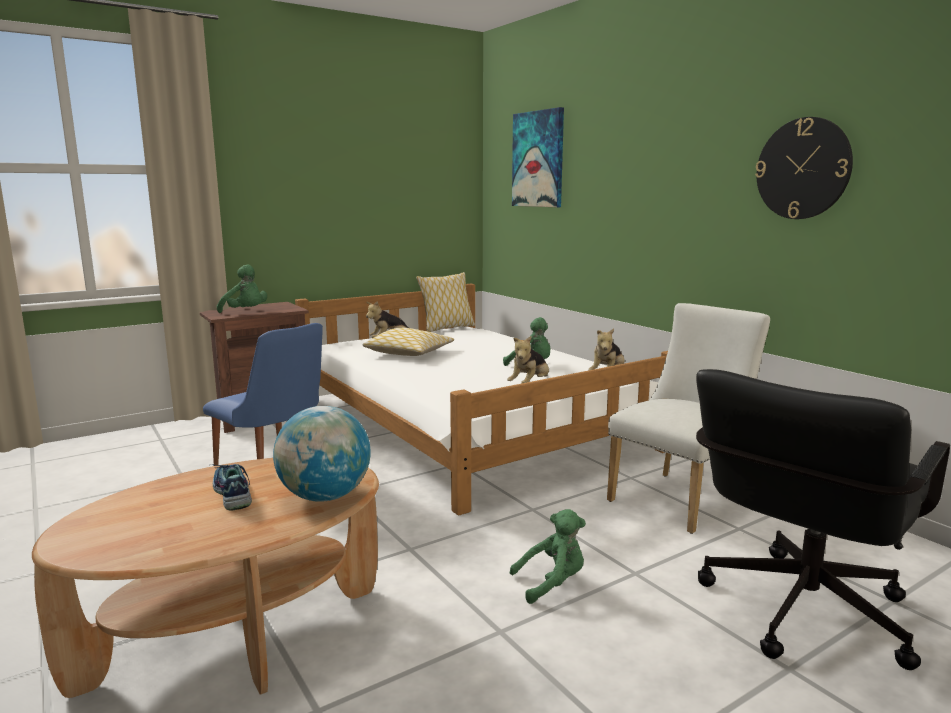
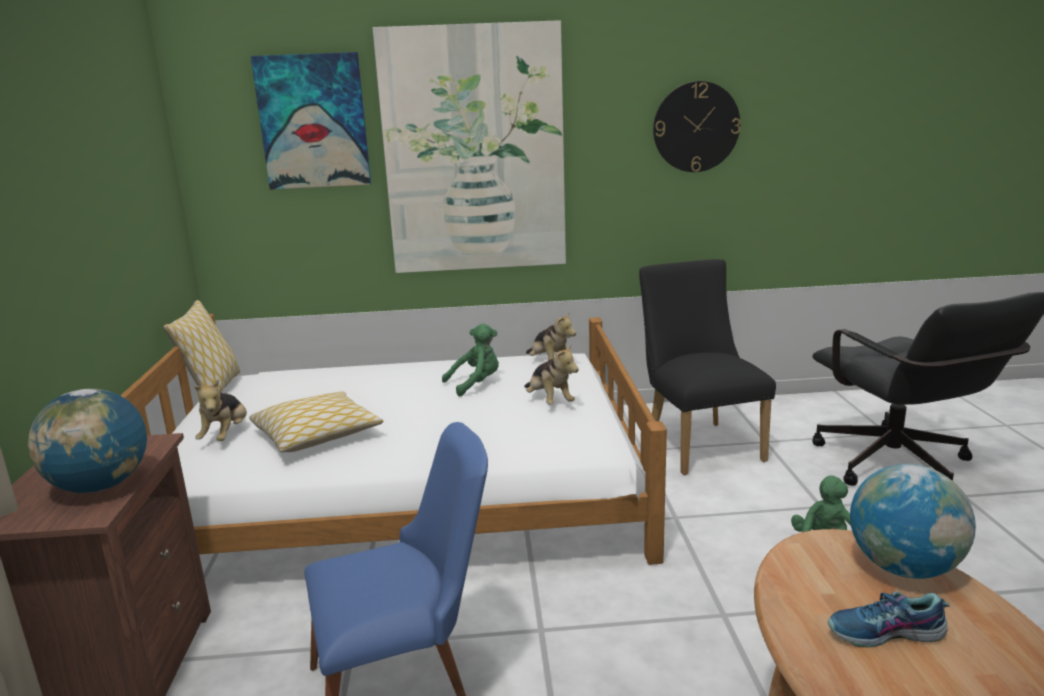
camera: 60 degrees left, 5 degrees up
(245, 312) = (100, 486): green plush toy -> globe
(620, 185) = (474, 151): none -> picture
(680, 498) = (698, 444): white chair -> black chair

